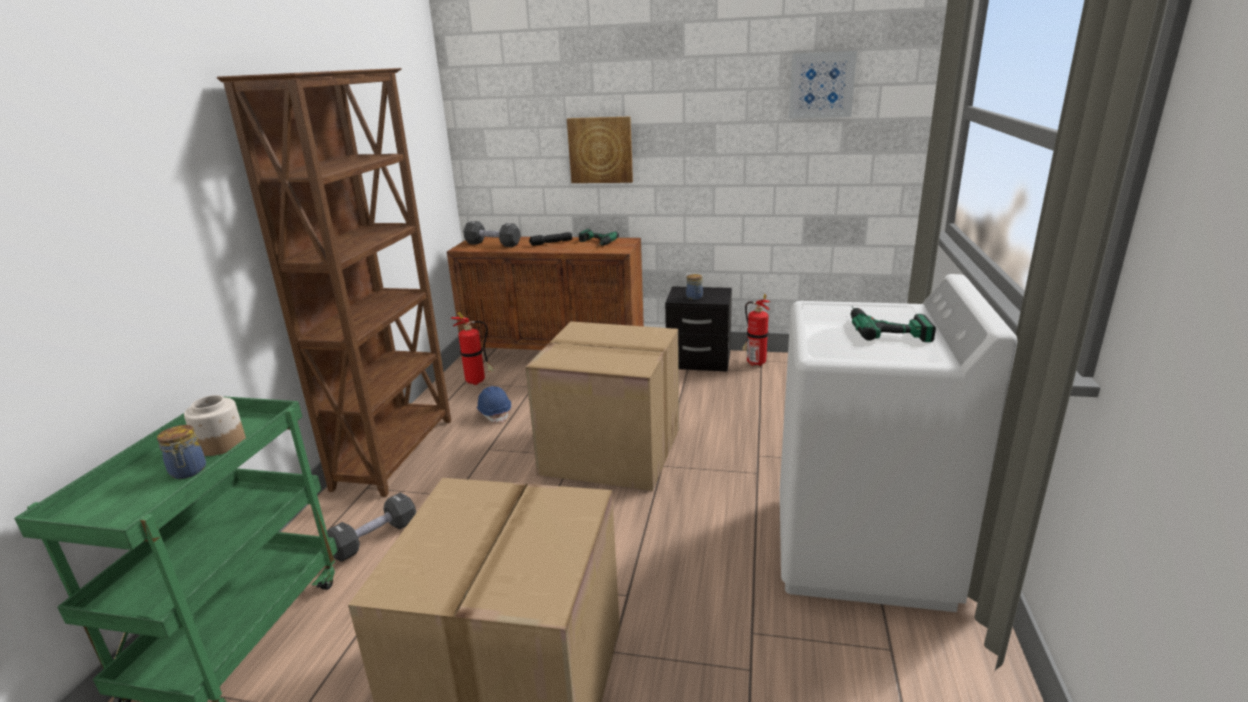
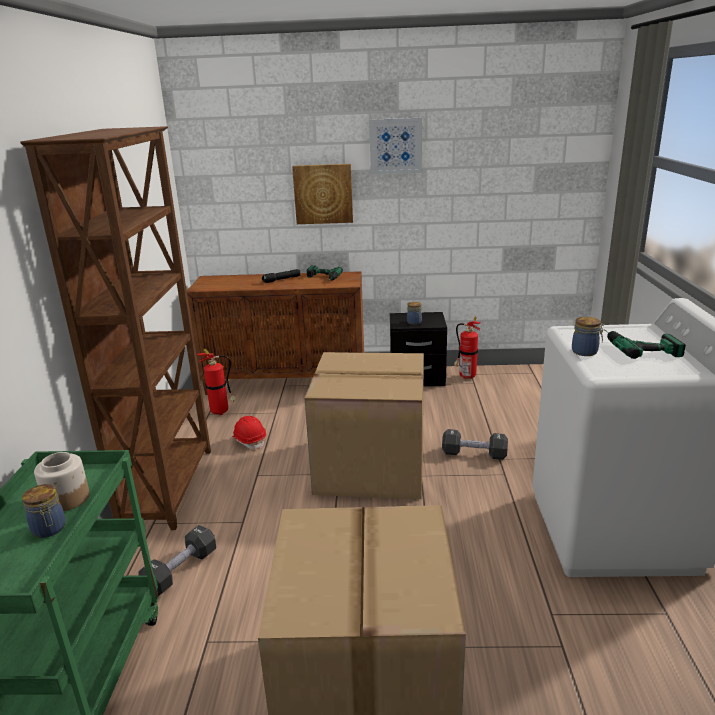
camera: 10 degrees left, 0 degrees up
(493, 244) = (226, 283): black dumbbell -> black dumbbell (474, 454)
(494, 413) = (249, 440): blue hard hat -> red hard hat
(817, 330) = (585, 352): none -> jar
(821, 85) = (517, 135): picture -> picture (395, 146)

